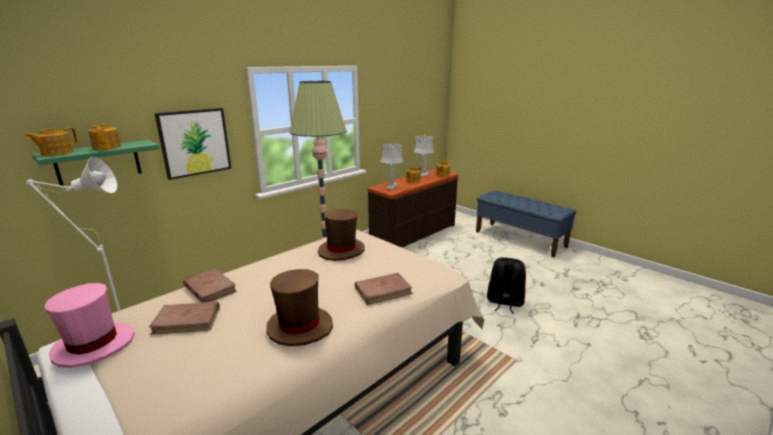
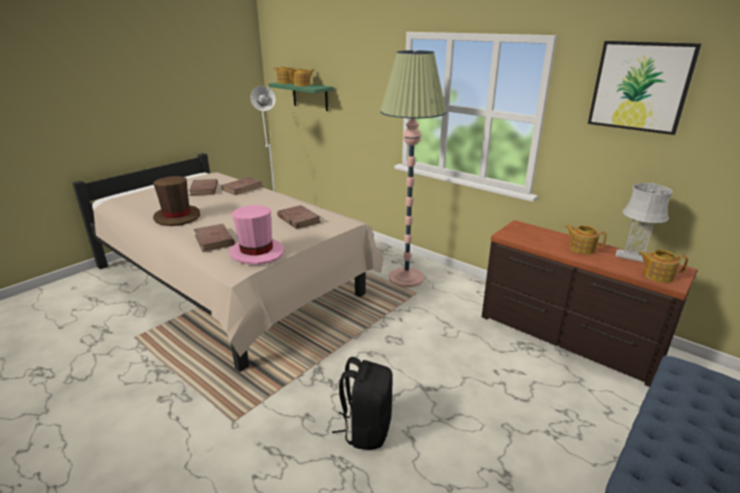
camera: 85 degrees right, 5 degrees up
(93, 346) = (190, 177): pink hat -> pink hat (257, 253)
(195, 142) = (359, 97): picture -> picture (640, 86)
(341, 251) = (298, 219): brown hat -> brown book
(392, 186) = (532, 234): grey table lamp -> none

